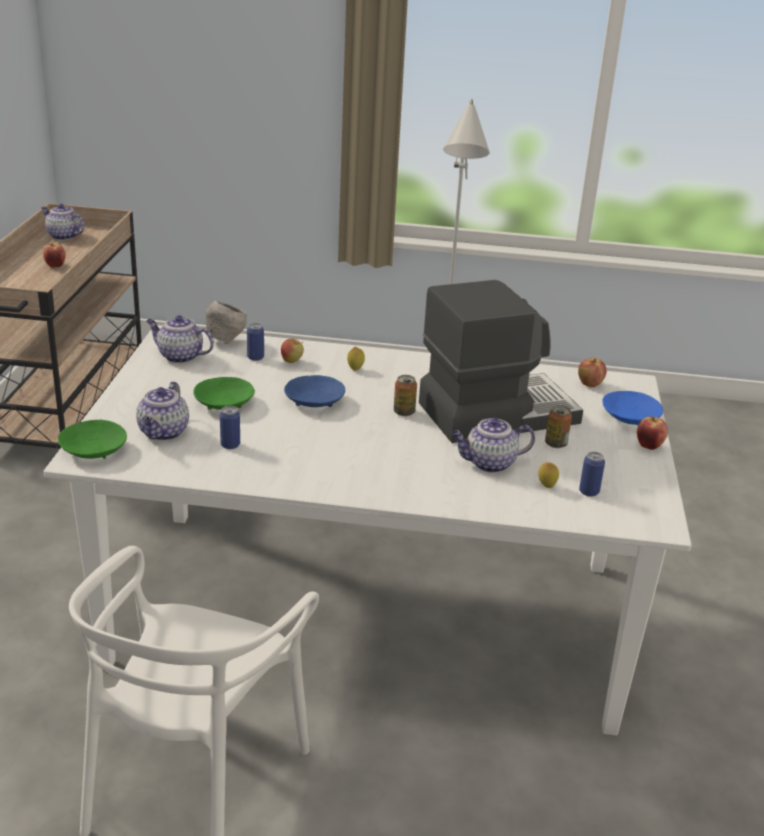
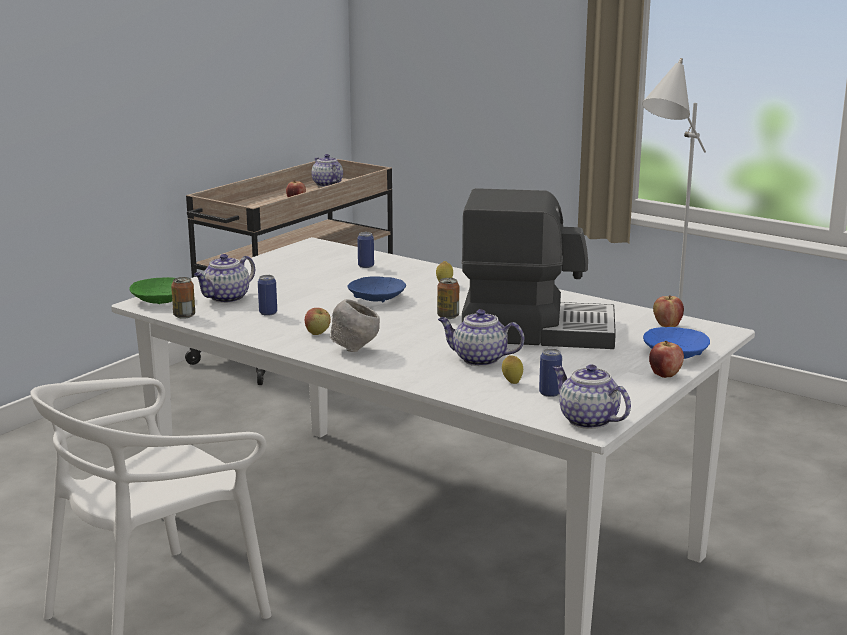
camera: 30 degrees right, 10 degrees down
(179, 356) = (303, 257): teapot -> teapot (587, 420)
(225, 341) = (354, 253): grey bowl -> grey bowl (354, 350)
(225, 403) = (299, 289): green bowl -> none
(292, 361) = (394, 272): apple -> apple (318, 334)
(555, 444) = (566, 358): can -> can (184, 315)

